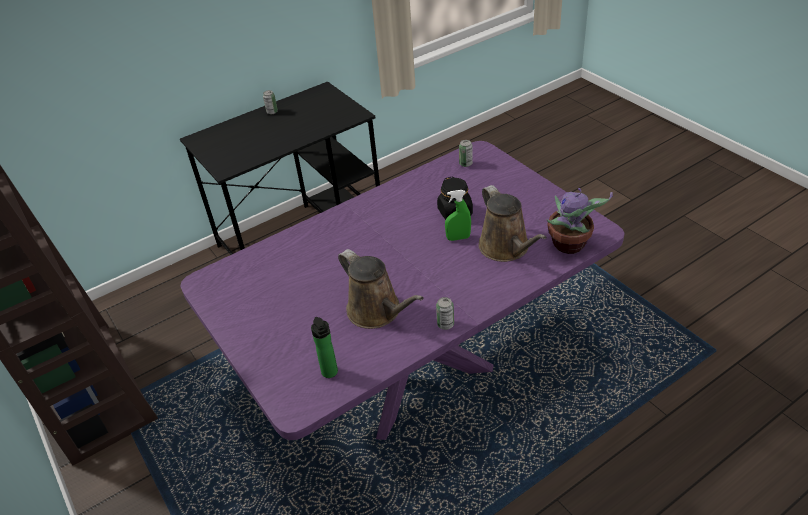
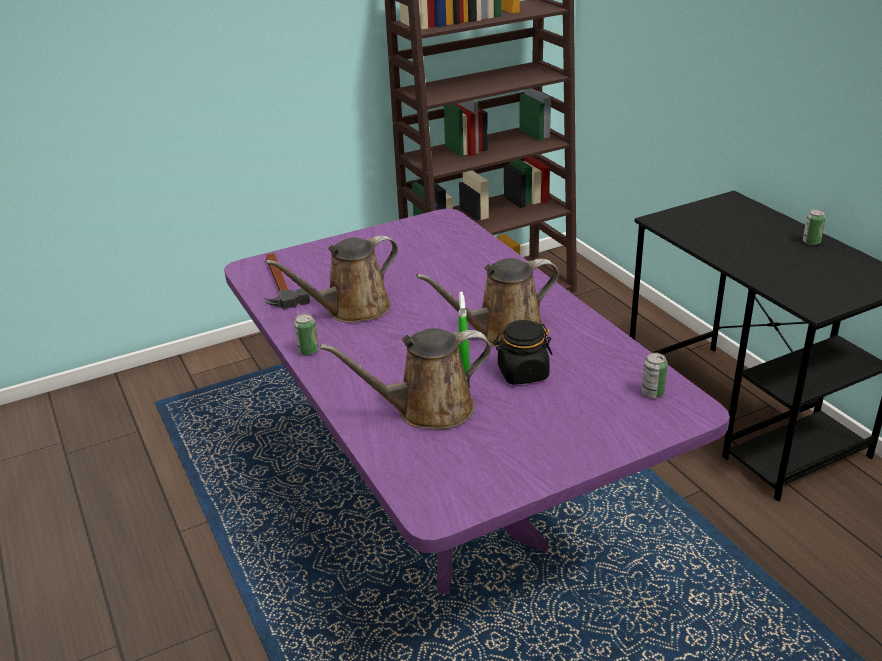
camera: 95 degrees right, 10 degrees down
(330, 373) = (279, 283): bottle -> hammer
(405, 226) = (503, 333): none -> brown watering can
(569, 245) = (412, 470): potted plant -> none

